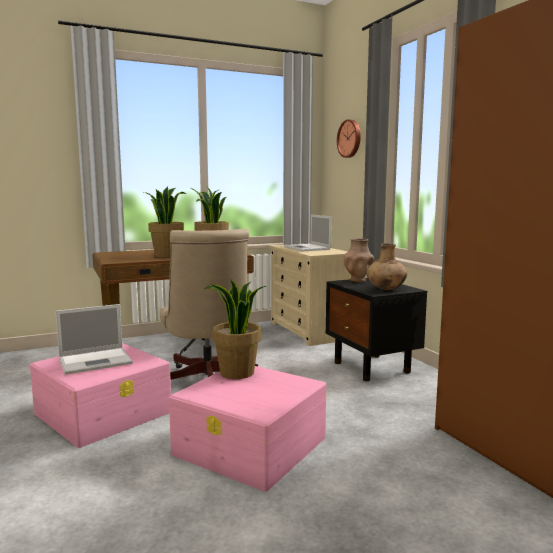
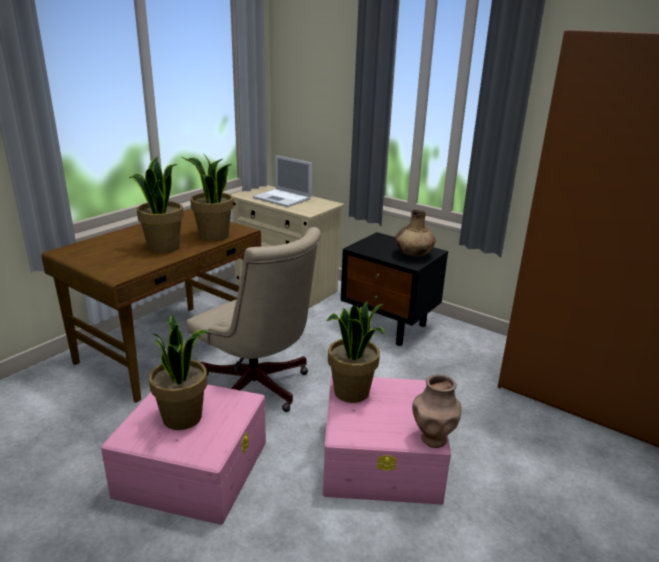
camera: 30 degrees left, 15 degrees up
(97, 361) = (183, 417): laptop -> potted plant
(350, 138) = (319, 65): wall clock -> none
(358, 280) = (370, 242): brown vase -> brown vase (433, 438)

